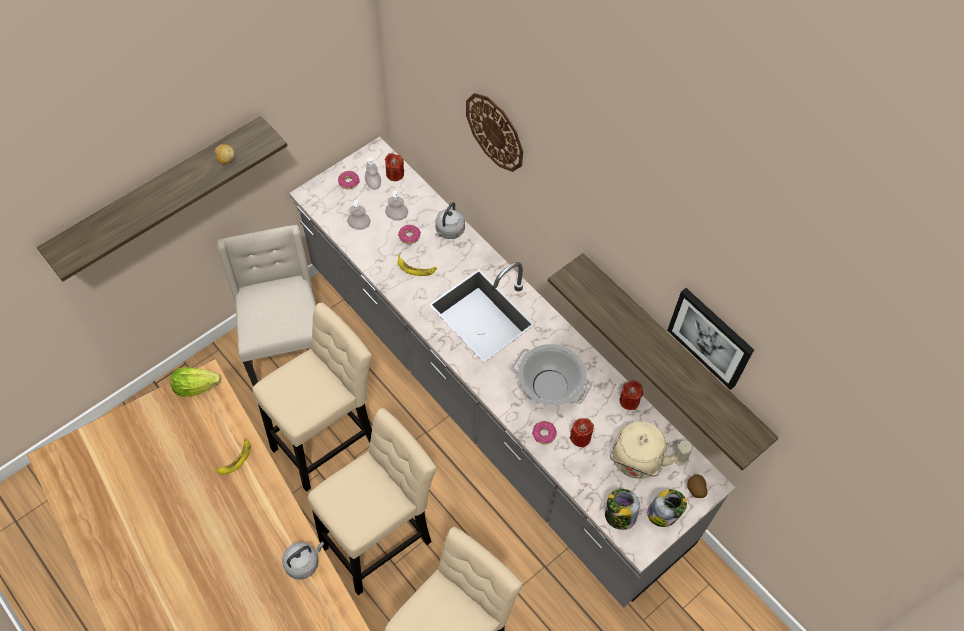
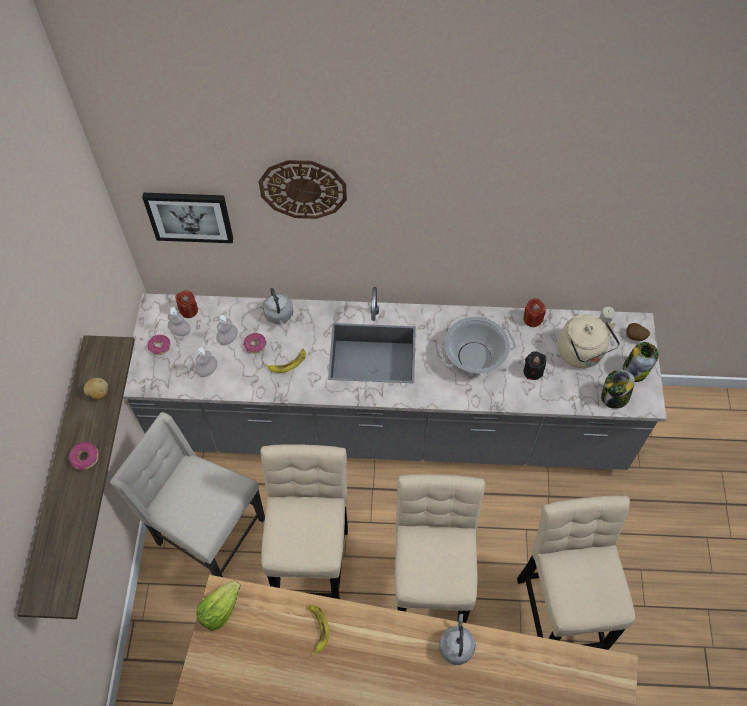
camera: 45 degrees left, 0 degrees up
(543, 434) = (509, 392): donut -> donut (85, 458)
(580, 437) = (533, 371): red candle -> black candle
(671, 352) = (560, 250): shelf -> none
(711, 337) = (606, 205): picture -> picture (189, 216)

